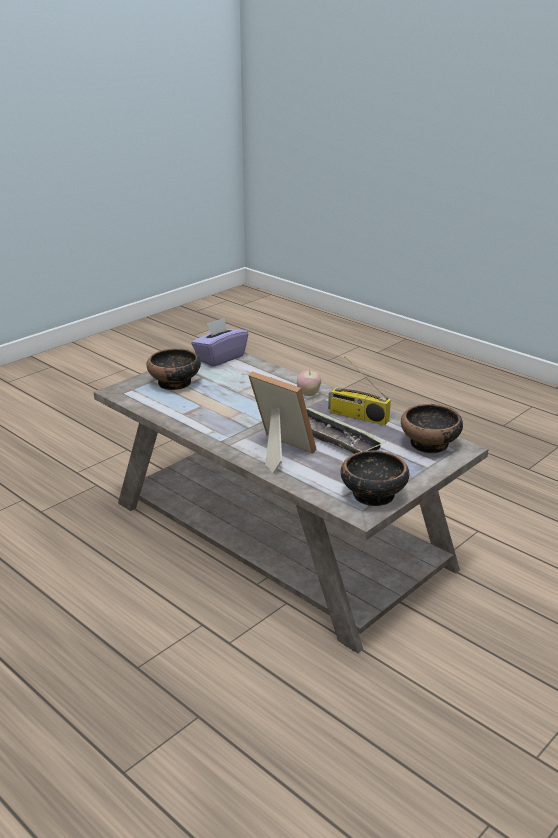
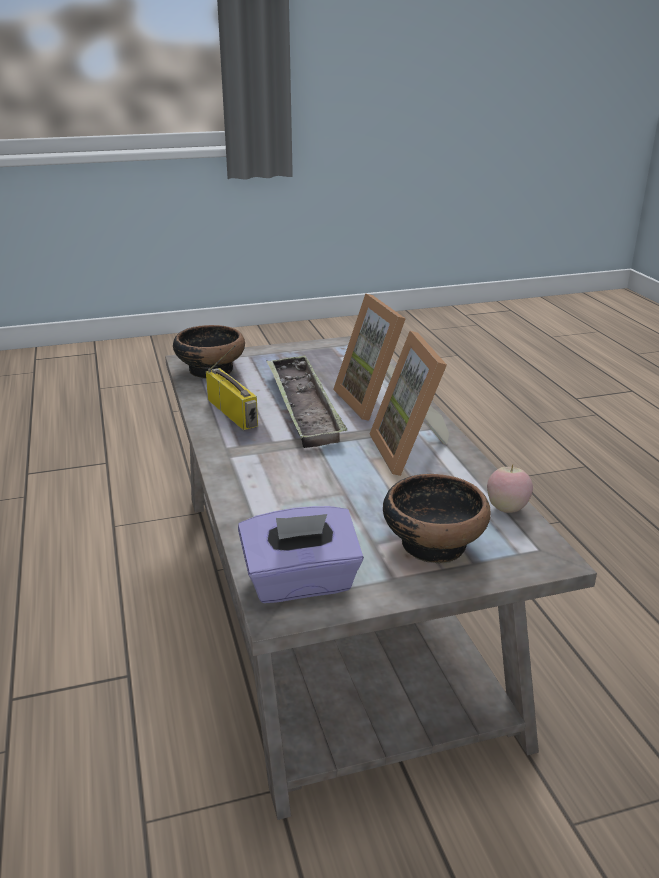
camera: 150 degrees left, 0 degrees up
(219, 422) = (413, 451): none -> picture frame
(308, 394) = (248, 458): apple -> apple (507, 509)
(372, 495) = (330, 349): bowl -> none

